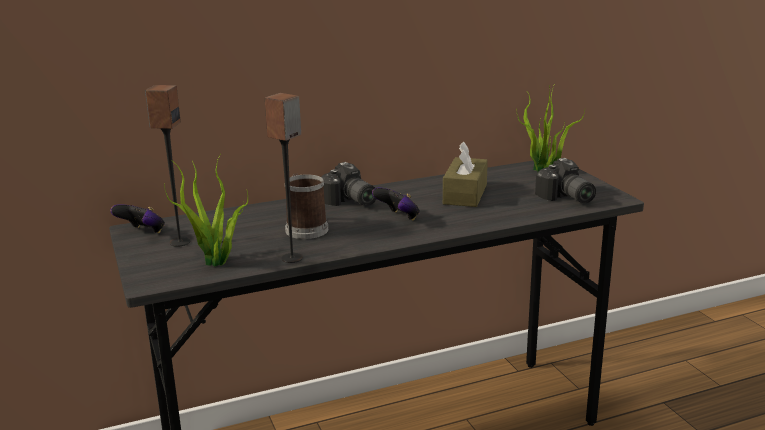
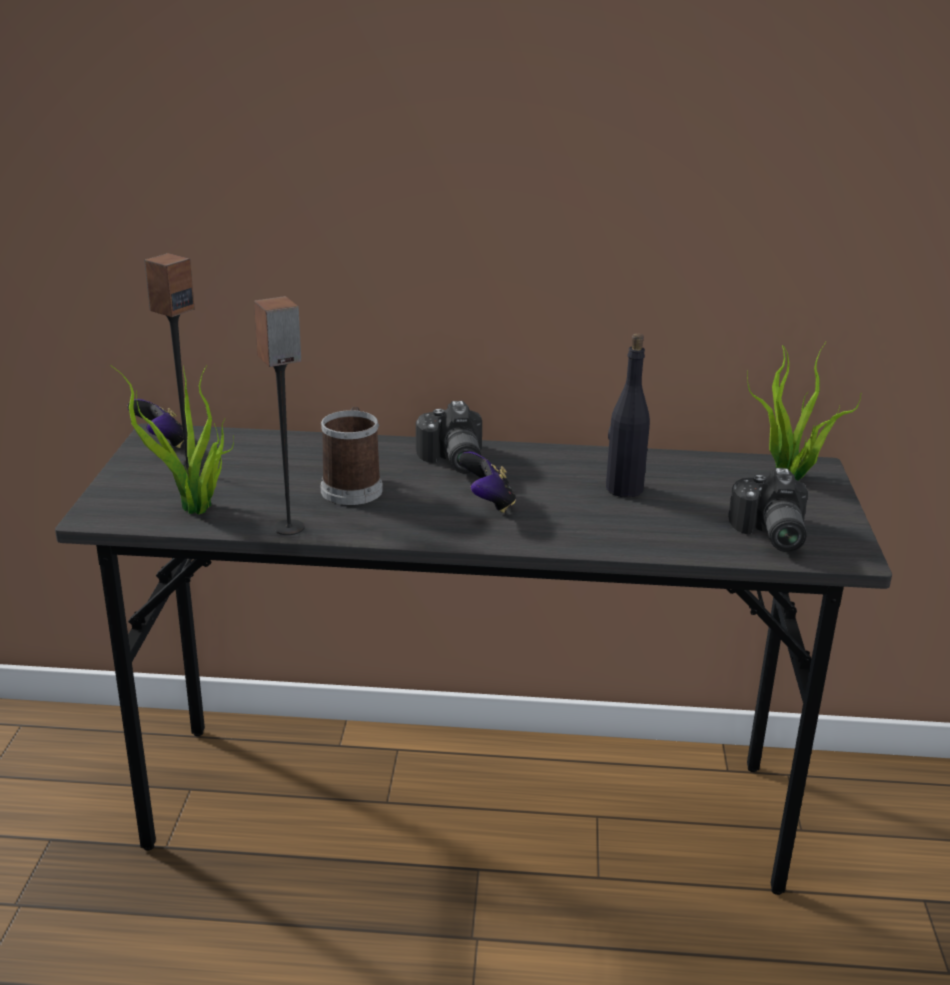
camera: 25 degrees right, 5 degrees up
(465, 194) = (623, 489): brown tissue box -> black bottle

